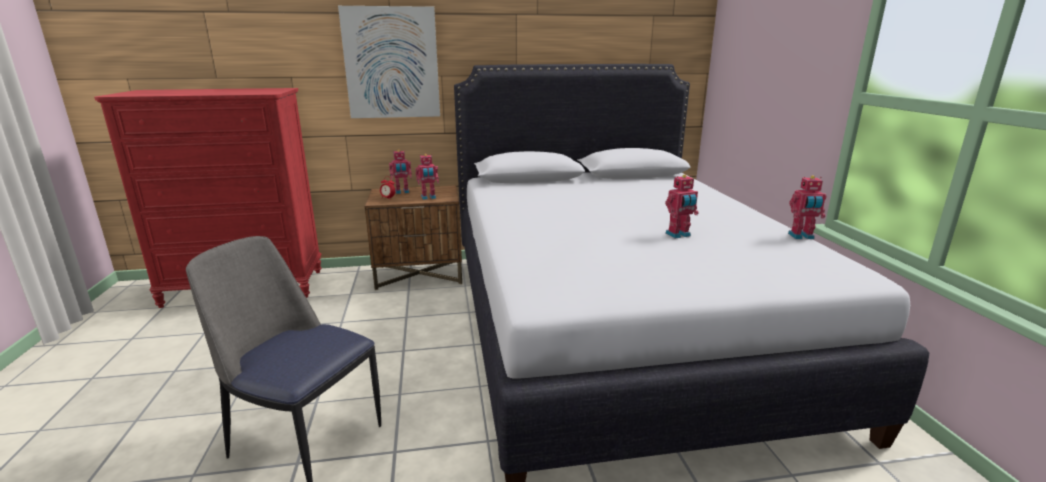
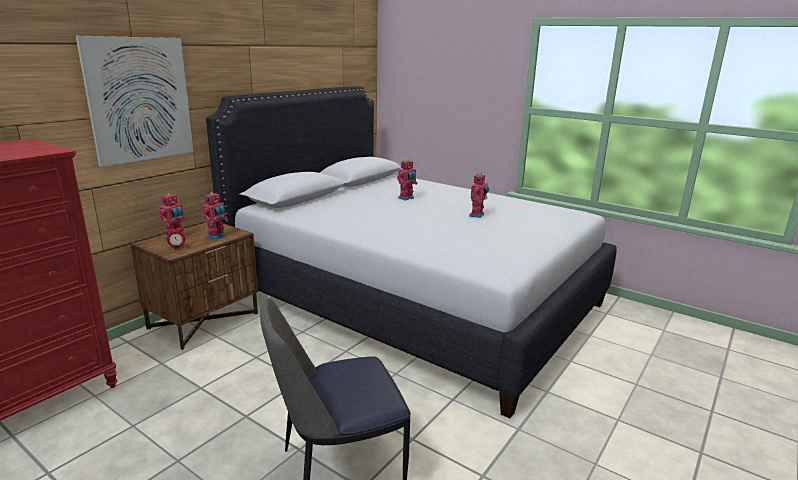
camera: 45 degrees left, 0 degrees up
(801, 236) = (527, 200): toy robot -> toy robot (406, 198)

